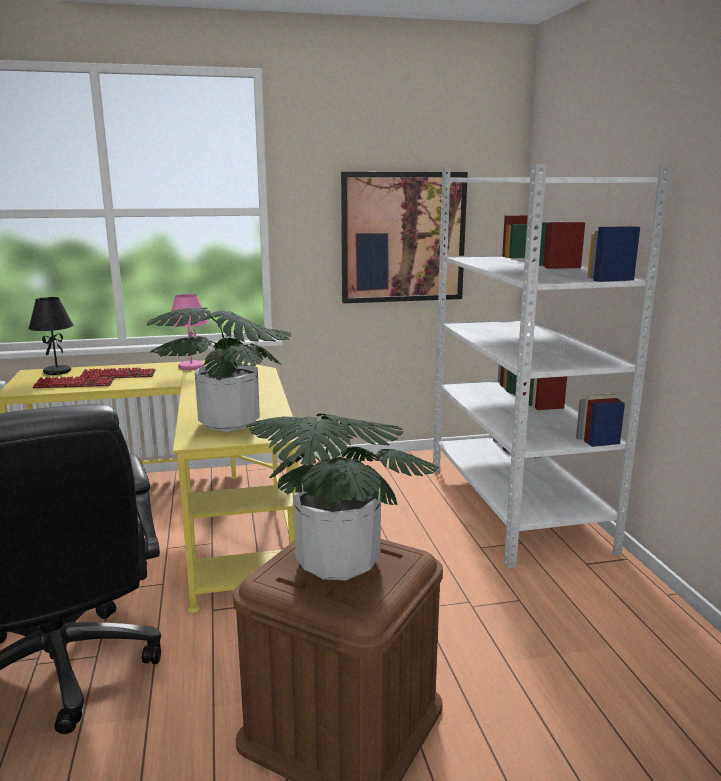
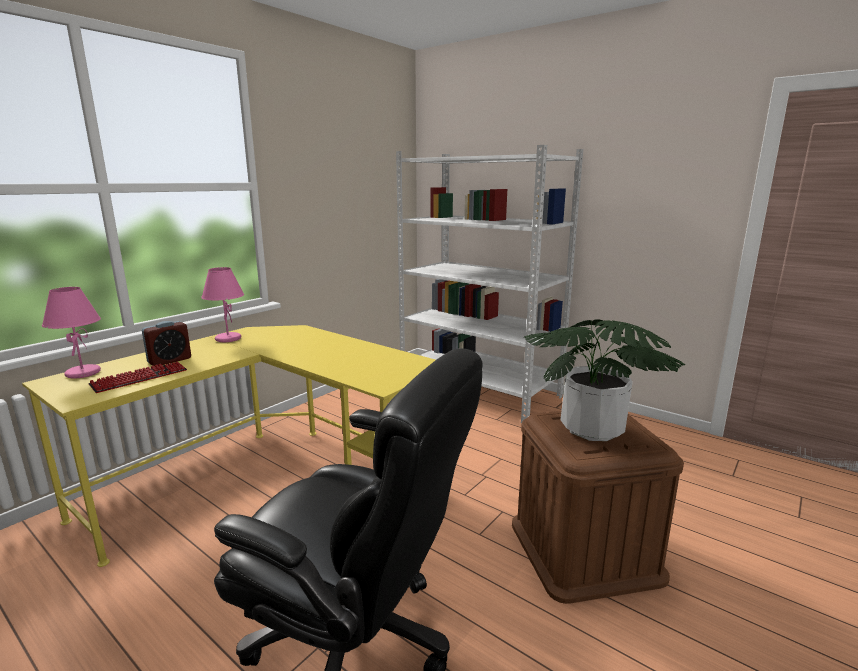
camera: 40 degrees left, 0 degrees up
(57, 371) = (83, 373): black table lamp -> pink table lamp
(118, 375) = (169, 360): keyboard -> alarm clock
(230, 423) = (376, 367): potted plant -> none
(403, 237) = (352, 207): picture -> none

